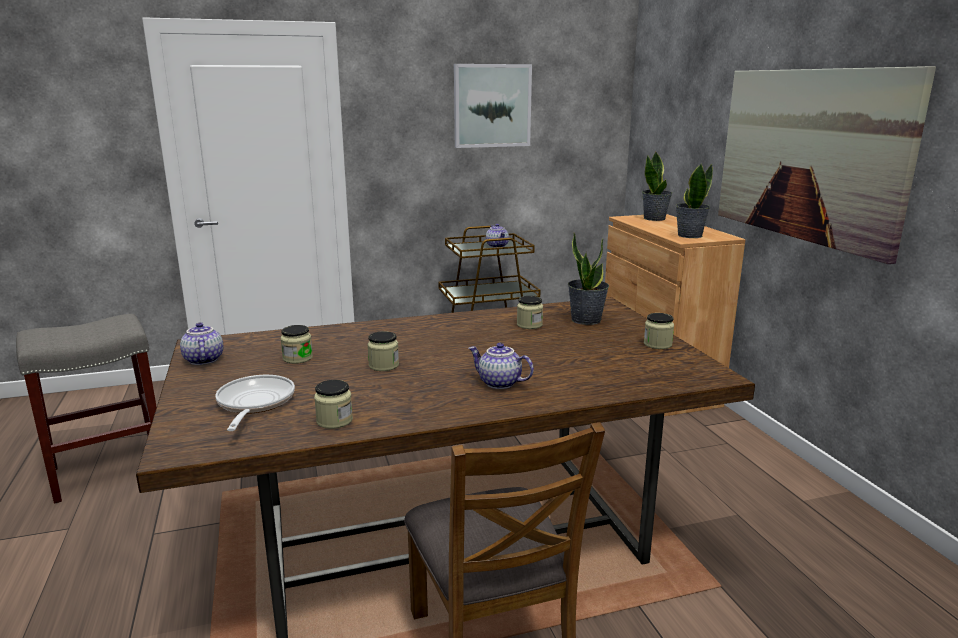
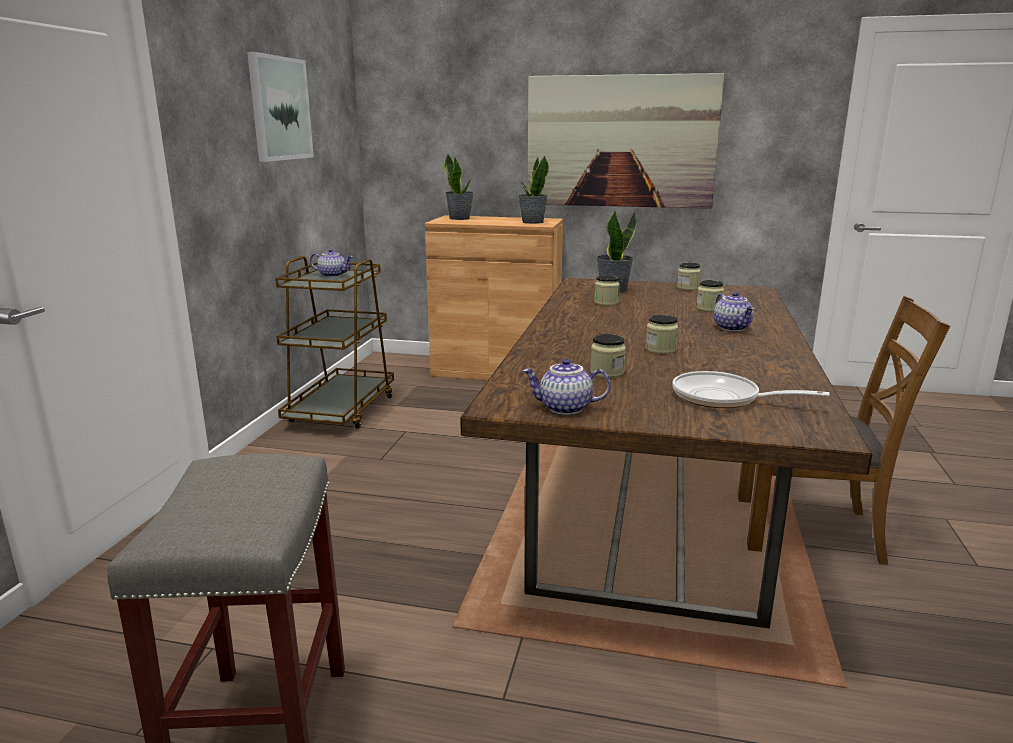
camera: 60 degrees left, 0 degrees up
(334, 420) = (781, 377): jar -> jar (708, 308)
(499, 383) = (733, 328): teapot -> teapot turned 75 degrees counterclockwise

